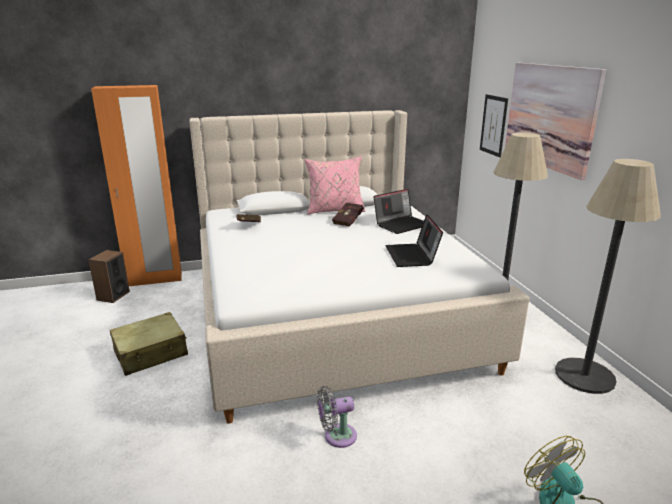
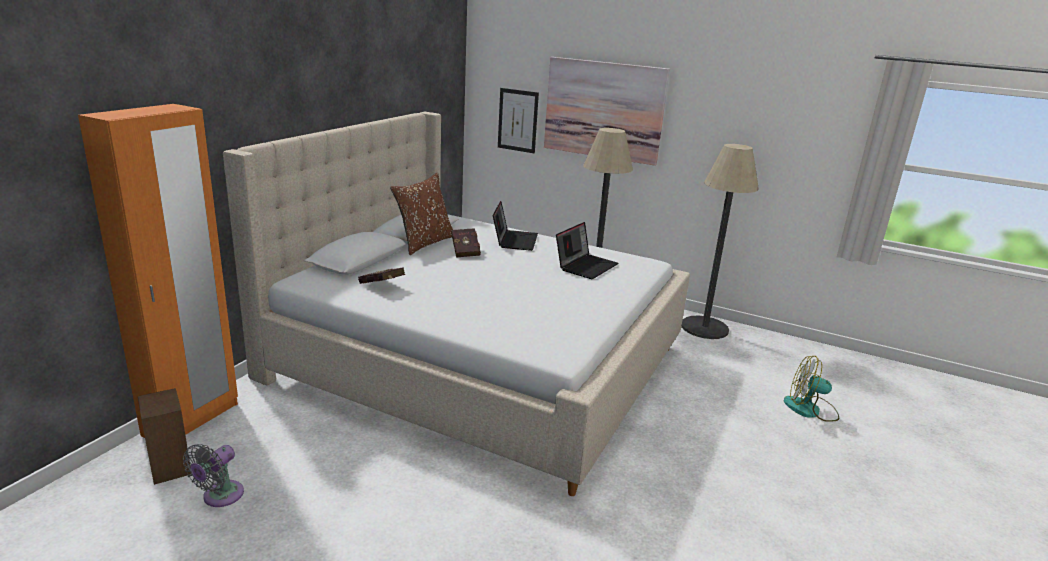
camera: 50 degrees left, 0 degrees up
(151, 353) = (375, 492): beige suitcase -> none
(334, 210) = (424, 243): pink pillow -> brown pillow
(337, 436) = (657, 451): grey fan -> grey fan (220, 497)
(412, 256) = (585, 266): laptop -> laptop turned 90 degrees counterclockwise

